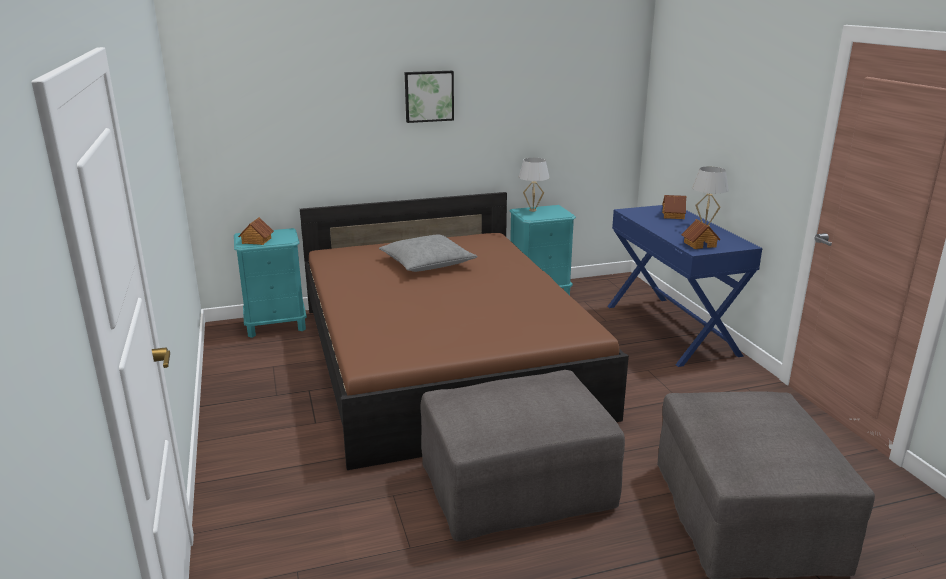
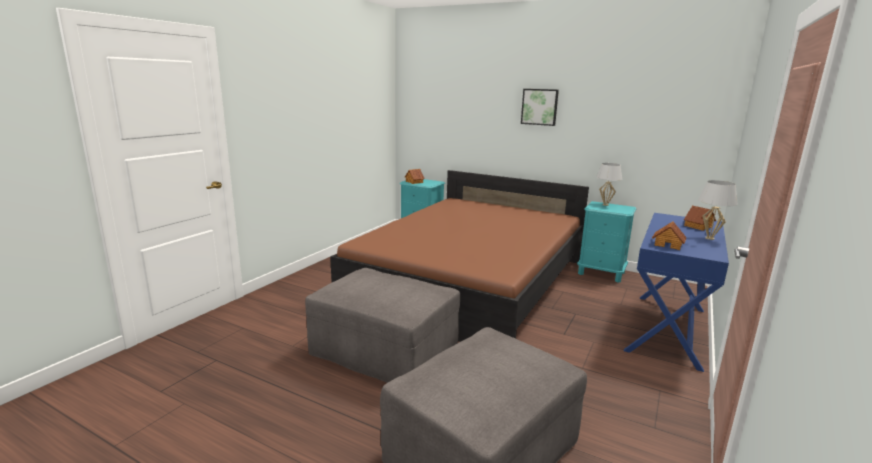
camera: 45 degrees right, 5 degrees down
(427, 263) = (491, 217): grey pillow -> none

